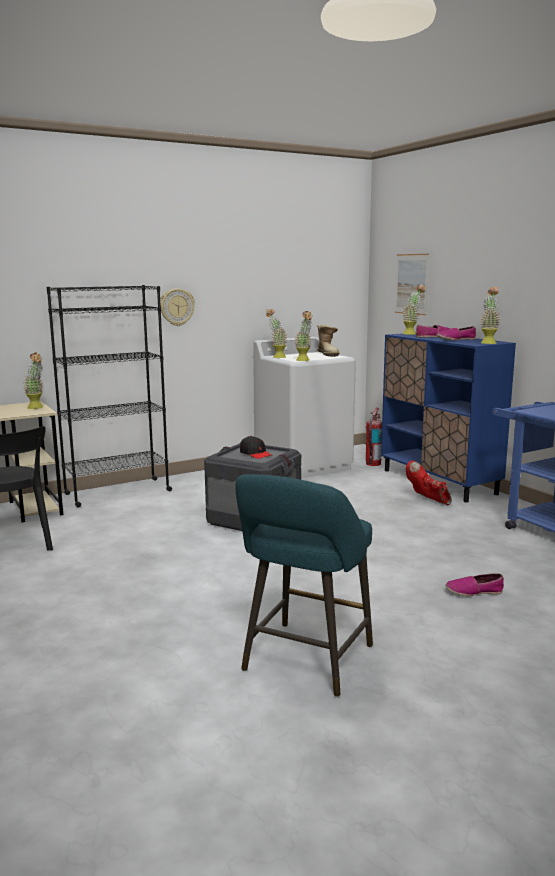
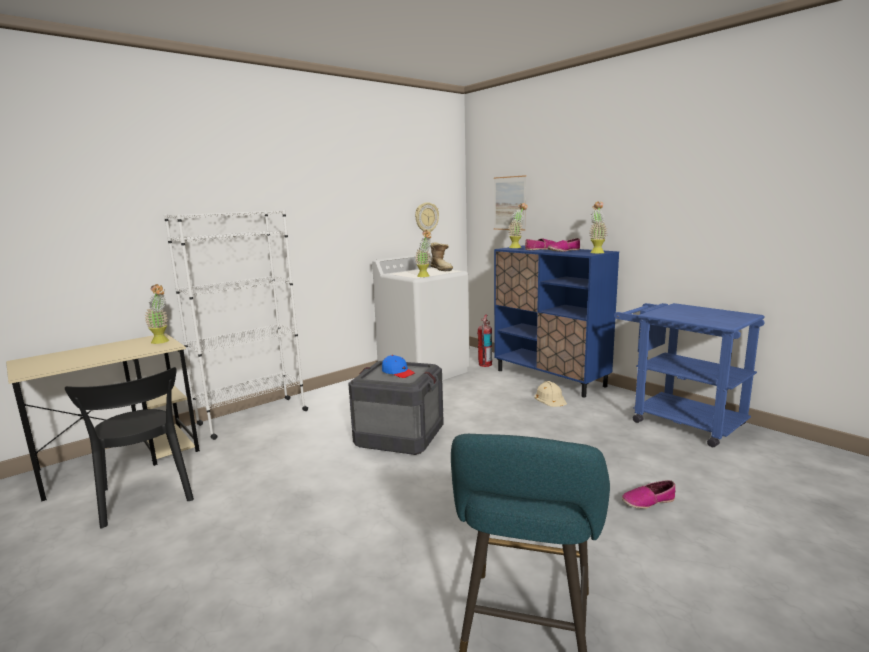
camera: 10 degrees left, 0 degrees up
(117, 492) = (253, 417): black bookcase -> white bookcase
(177, 307) = (299, 231): wall clock -> wall clock (426, 217)
(255, 454) = (398, 372): black cap -> blue cap
(276, 357) = (396, 274): potted plant -> none
(427, 500) = (550, 399): red boot -> beige hard hat

